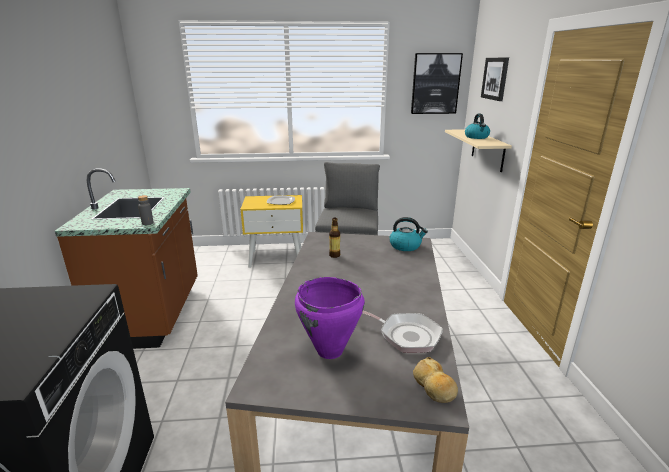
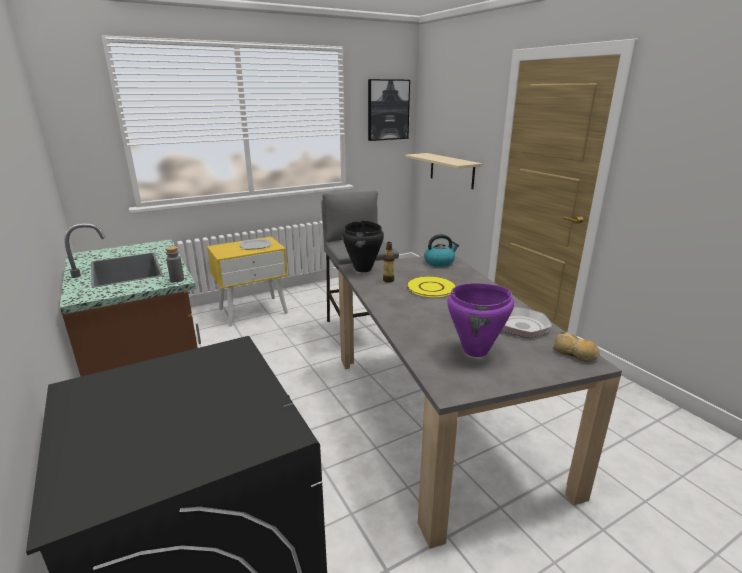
camera: 25 degrees left, 0 degrees up
(325, 239) = (363, 269): none -> black cooking pot
(365, 271) = (431, 288): none -> yellow plate
(477, 137) = (444, 159): kettle -> none
(495, 78) = (452, 103): picture -> none

